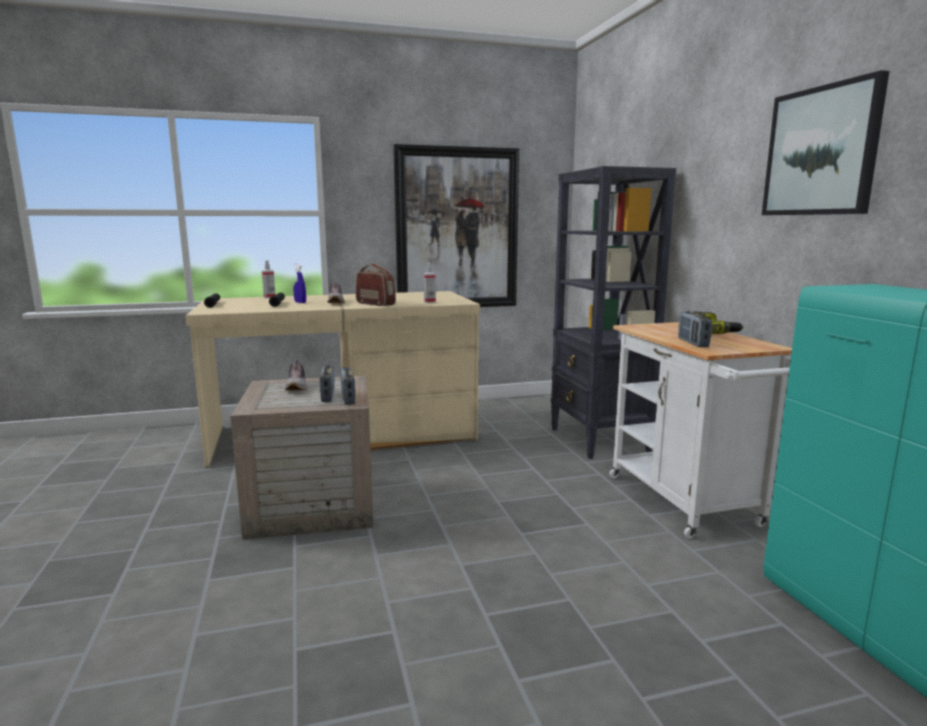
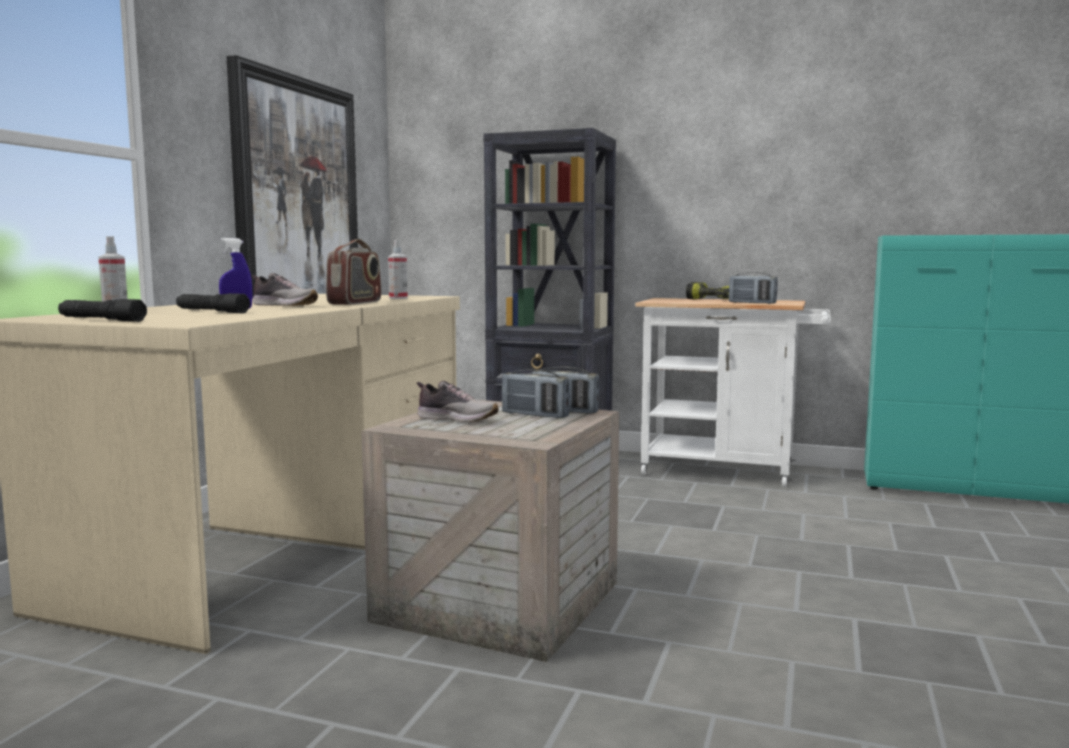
camera: 55 degrees left, 5 degrees down
(376, 304) = (355, 303): radio -> radio turned 120 degrees clockwise
(821, 151) = (804, 134): picture -> none

